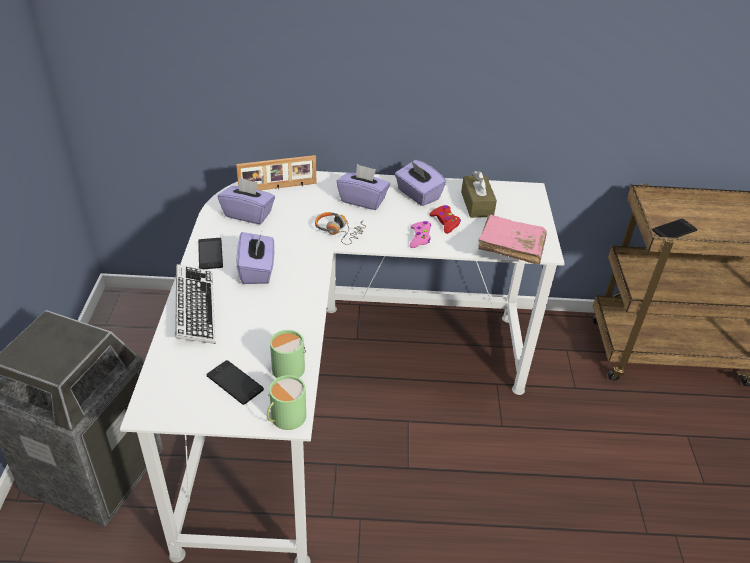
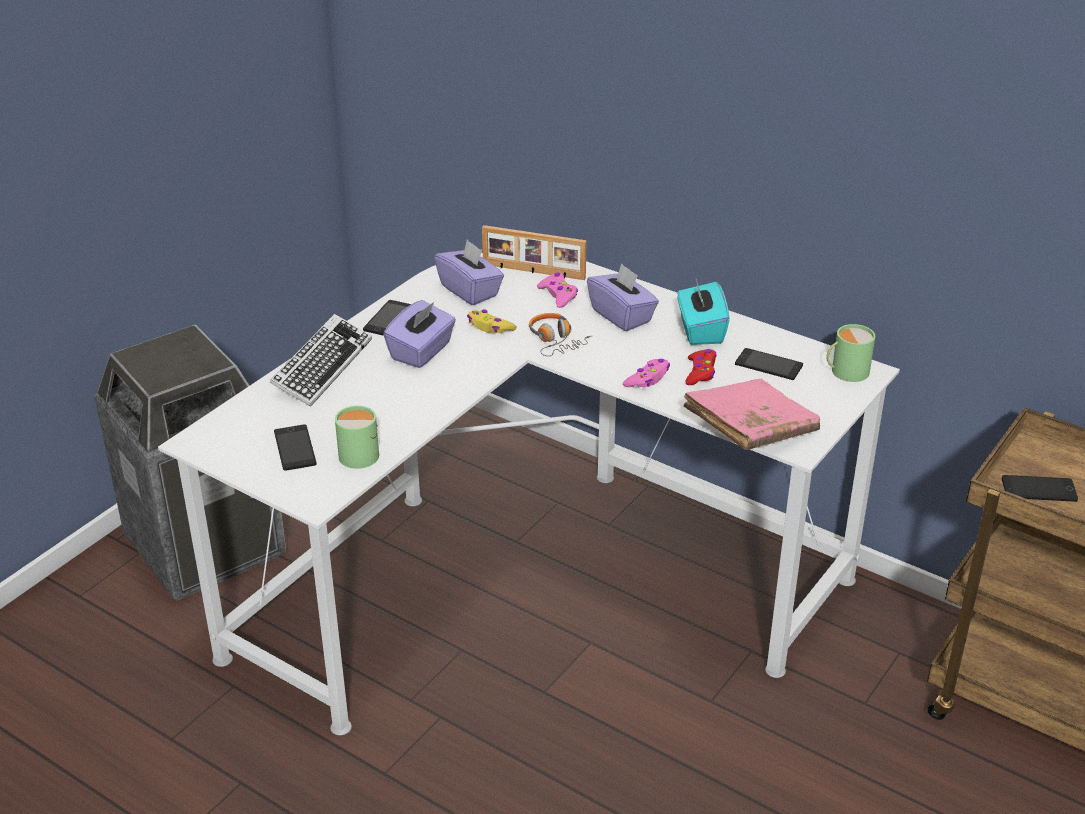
camera: 35 degrees right, 5 degrees down
(285, 417) = (311, 497): green mug -> green mug (846, 371)
(287, 236) = (490, 327): none -> yellow game controller
(310, 199) = (558, 295): none -> pink game controller
(418, 195) = (700, 330): purple tissue box -> turquoise tissue box
(477, 204) = (768, 365): brown tissue box -> phone

